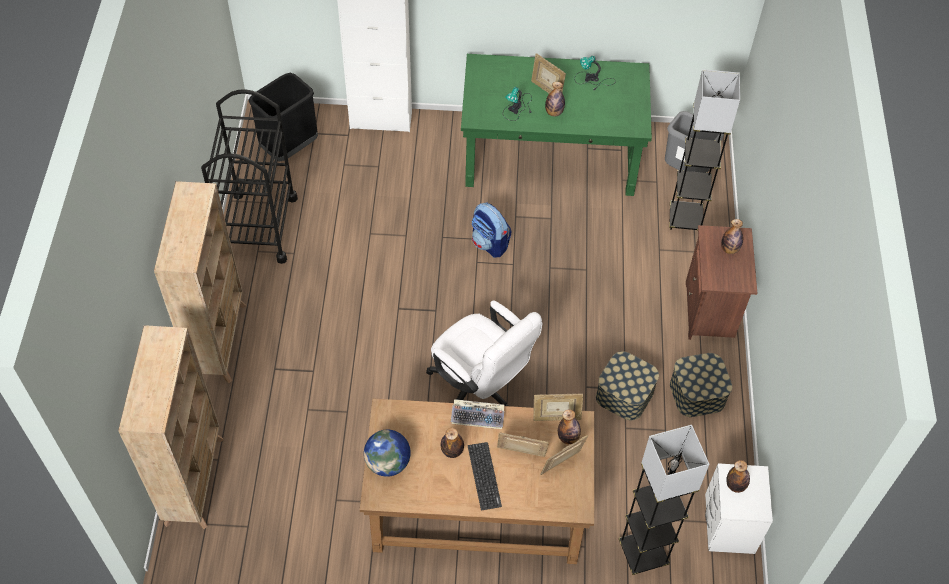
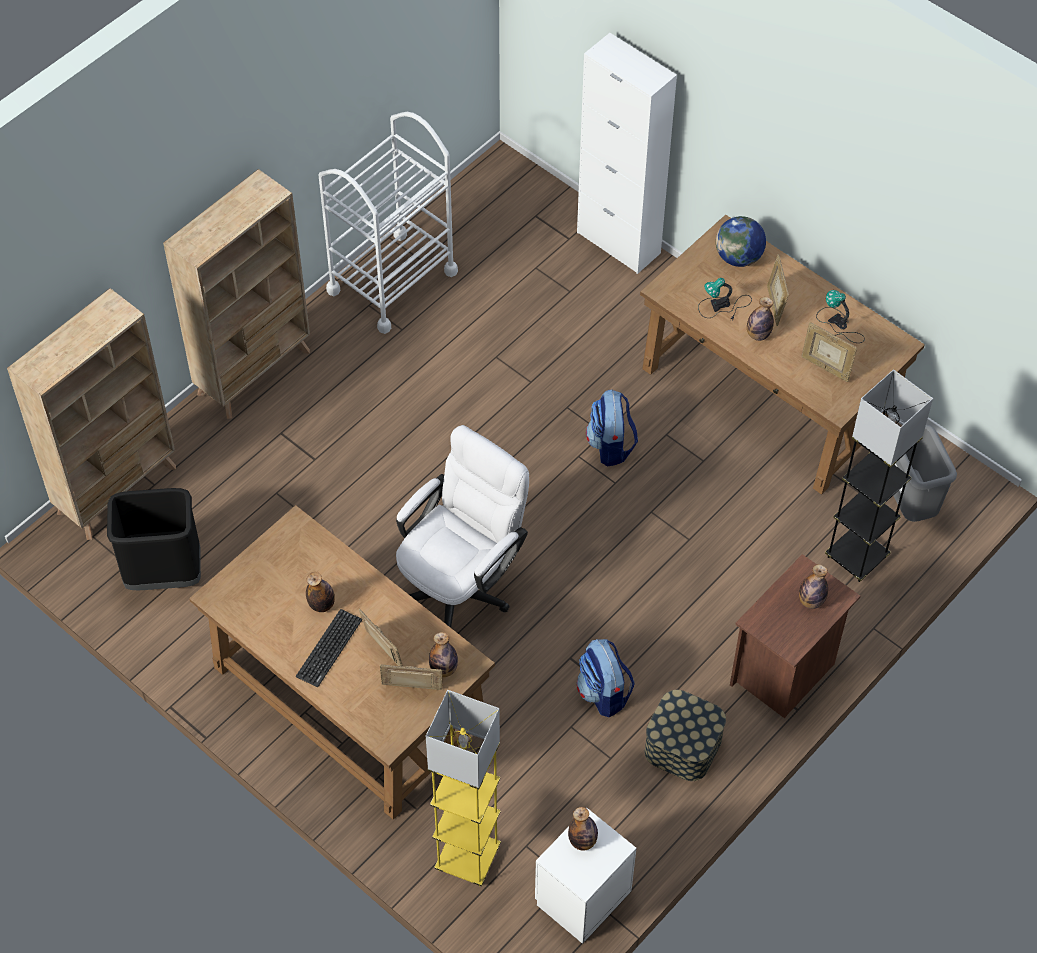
camera: 40 degrees right, 0 degrees up
(259, 227) = (392, 281): black cart -> white cart
(289, 147) = (496, 215): black trash can -> black trash can (164, 573)
(388, 463) = (253, 574): globe -> globe (738, 257)
(478, 416) = (377, 589): keyboard -> none
(480, 387) = (461, 584): white office chair -> white office chair turned 135 degrees counterclockwise
(550, 156) = (768, 393): green desk -> brown desk
(556, 418) = (450, 643): picture frame -> picture frame (825, 367)
(624, 394) = (603, 693): storage box -> backpack
(643, 554) = (467, 858): grey floor lamp -> yellow floor lamp

